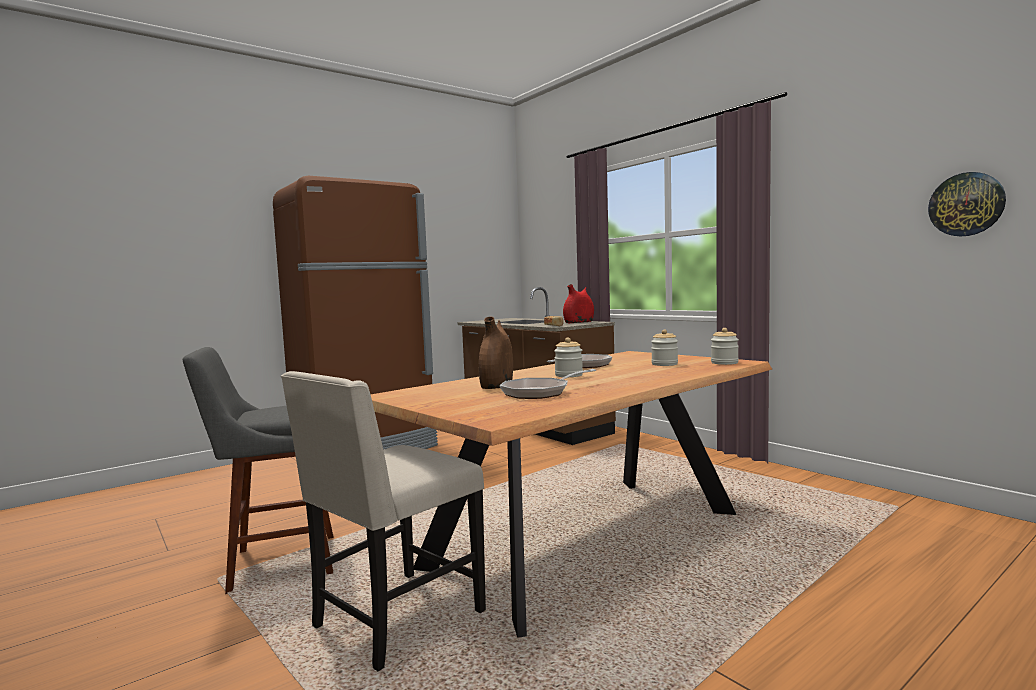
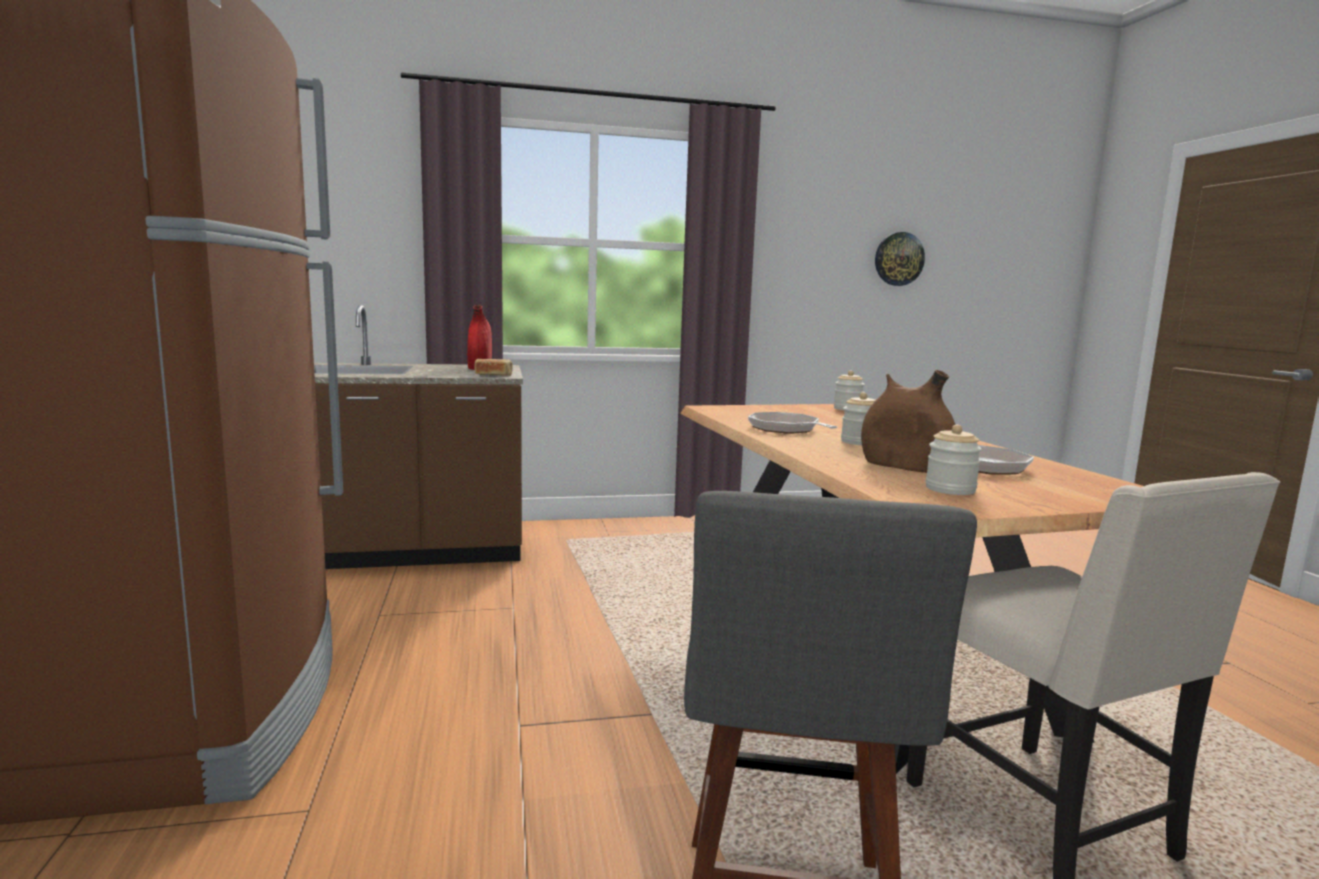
camera: 65 degrees left, 5 degrees up
(664, 364) = (826, 417): jar -> jar (950, 489)

